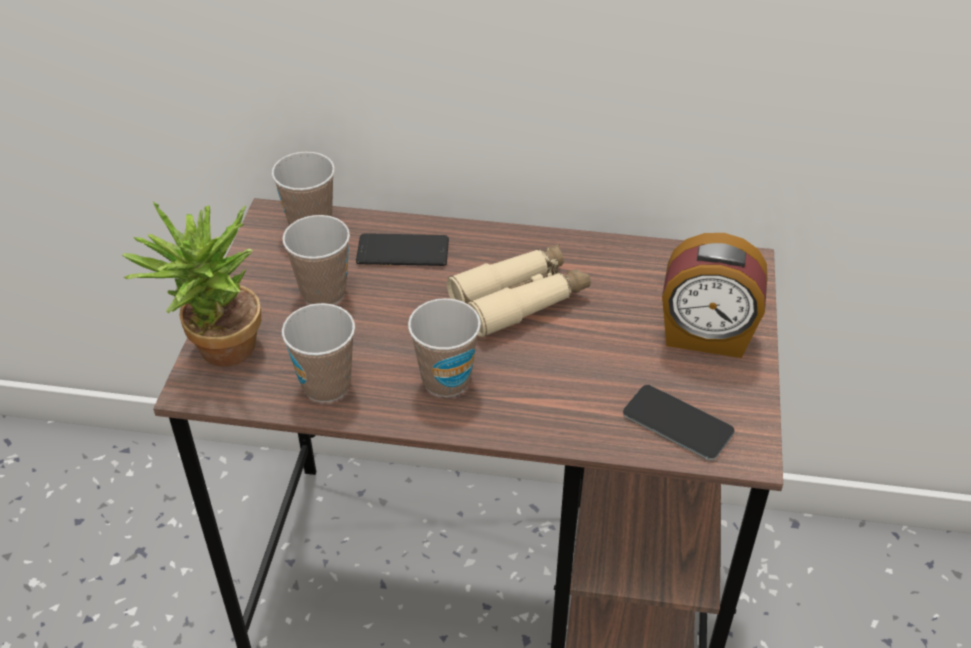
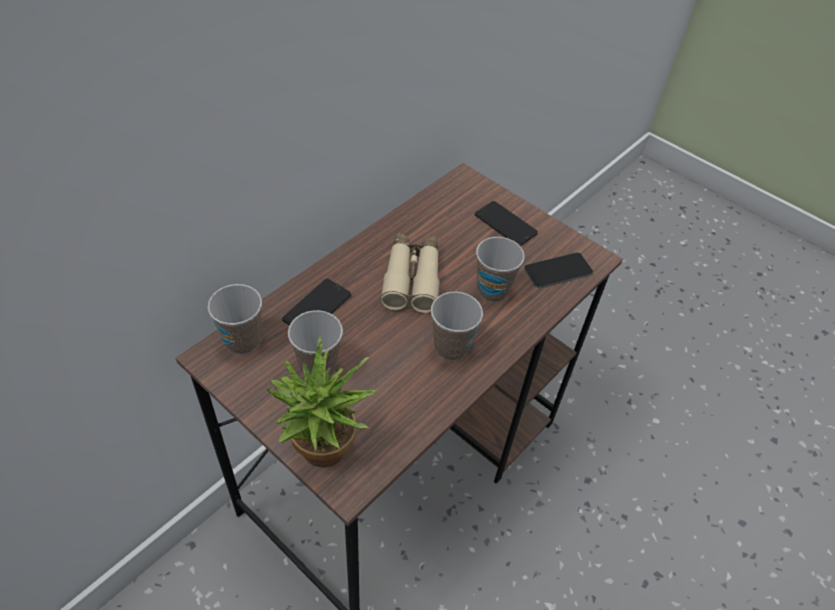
camera: 60 degrees left, 5 degrees up
(326, 385) = (407, 409): cup -> cup (492, 290)
(705, 336) = (505, 224): alarm clock -> phone

